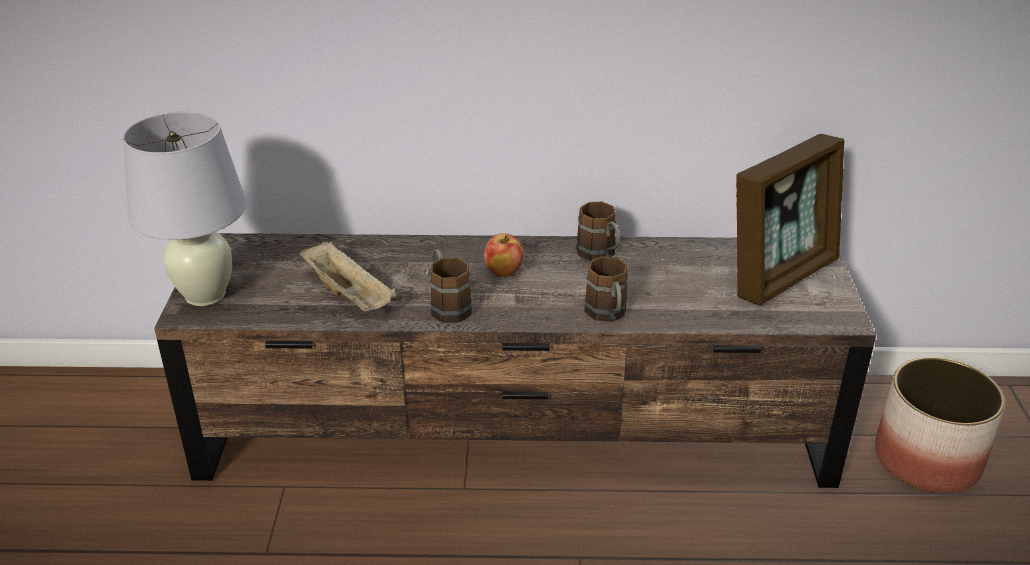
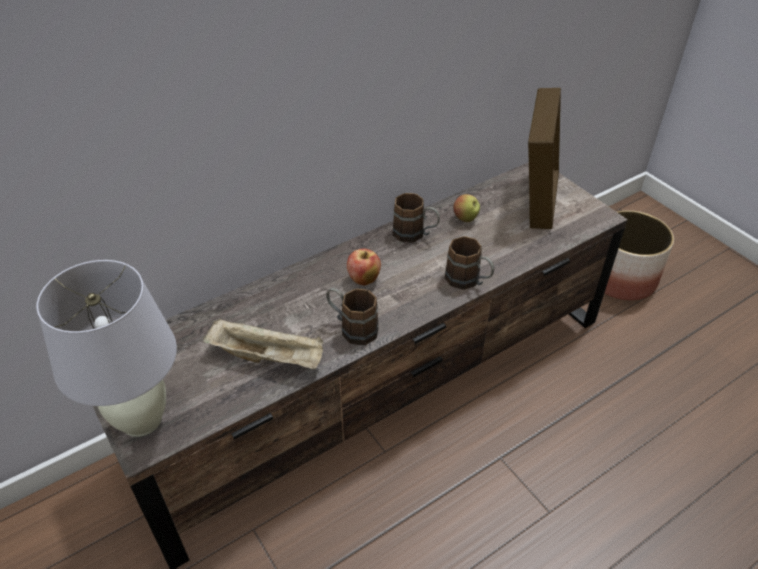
camera: 35 degrees left, 10 degrees up
(673, 262) = (465, 218): none -> apple

